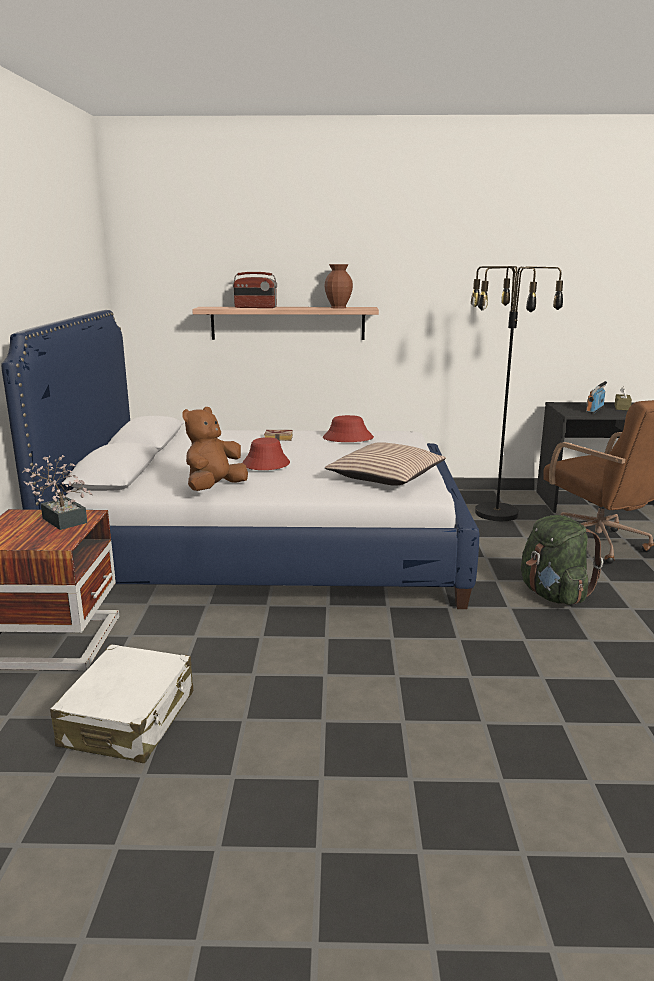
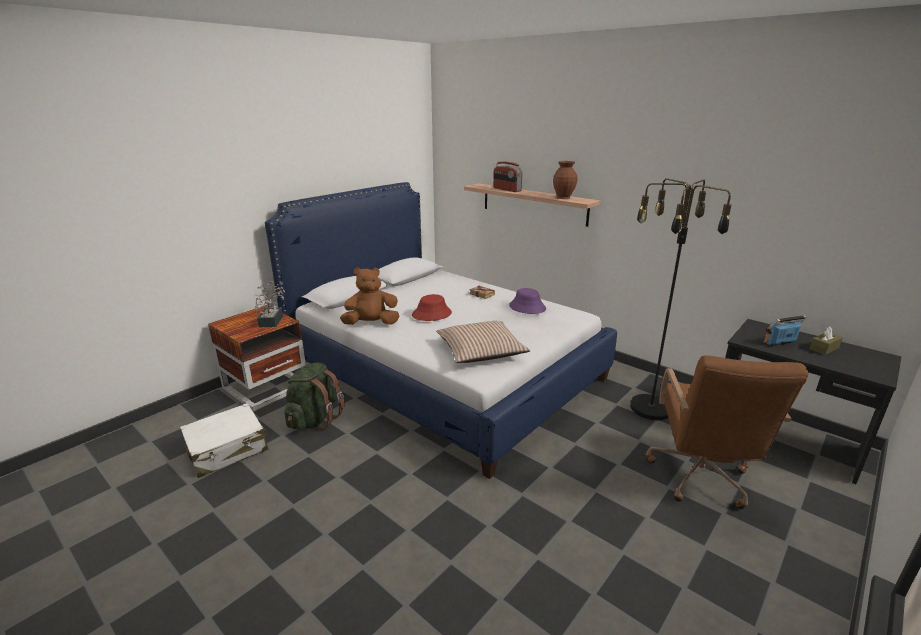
camera: 40 degrees right, 5 degrees up
(347, 438) = (527, 307): red hat -> purple hat
(553, 595) = (574, 503): green backpack -> green backpack (315, 420)

